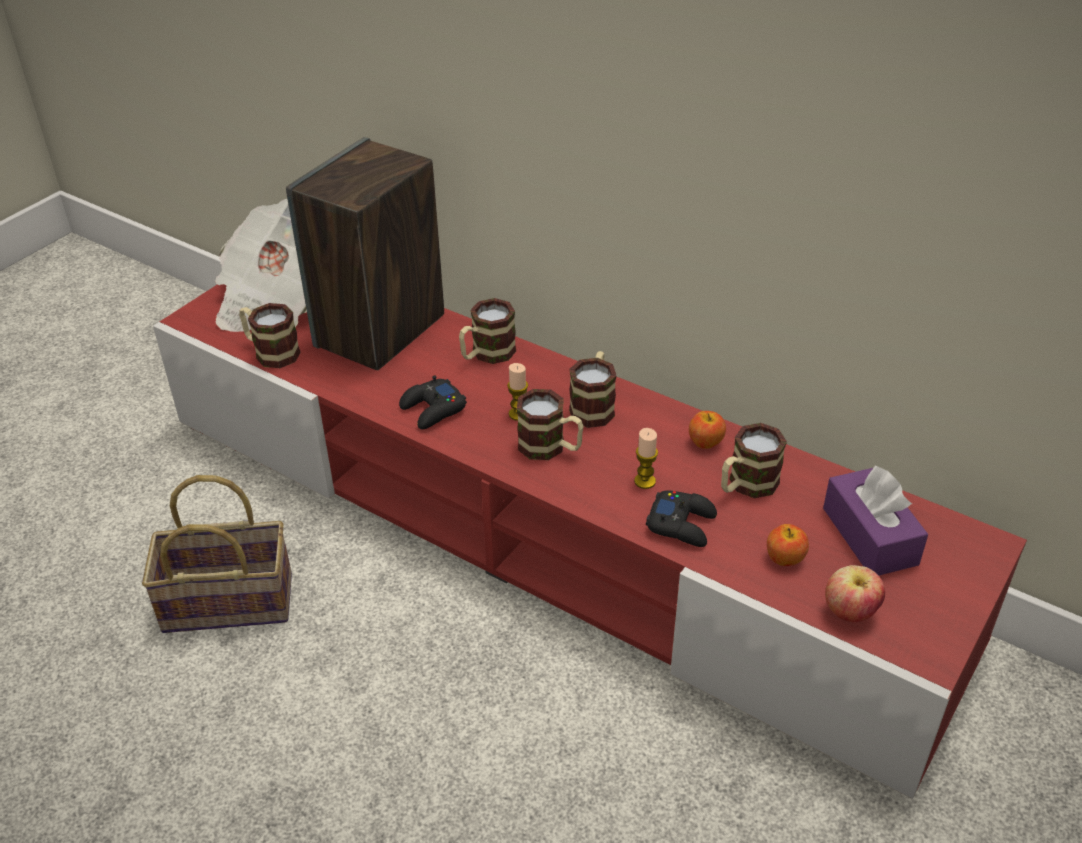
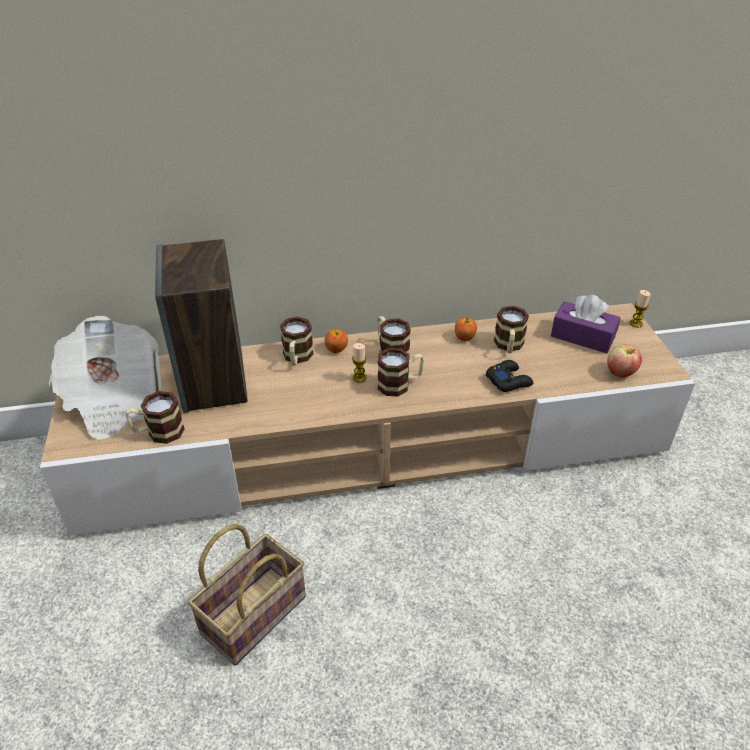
camera: 45 degrees left, 0 degrees up
(433, 410) = (310, 403): black game controller -> none
(544, 527) = (376, 445): red tv stand -> beige tv stand
(645, 481) = (465, 372): candle -> candle (635, 323)
(785, 558) = (567, 367): apple -> apple (336, 349)

